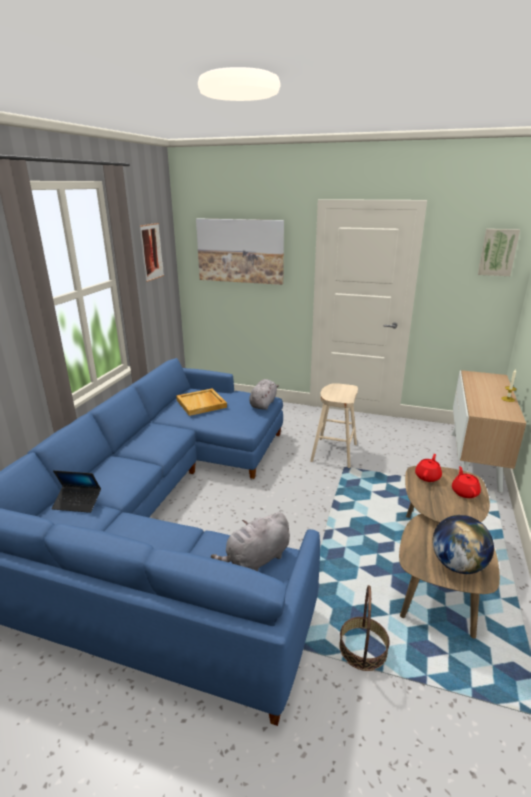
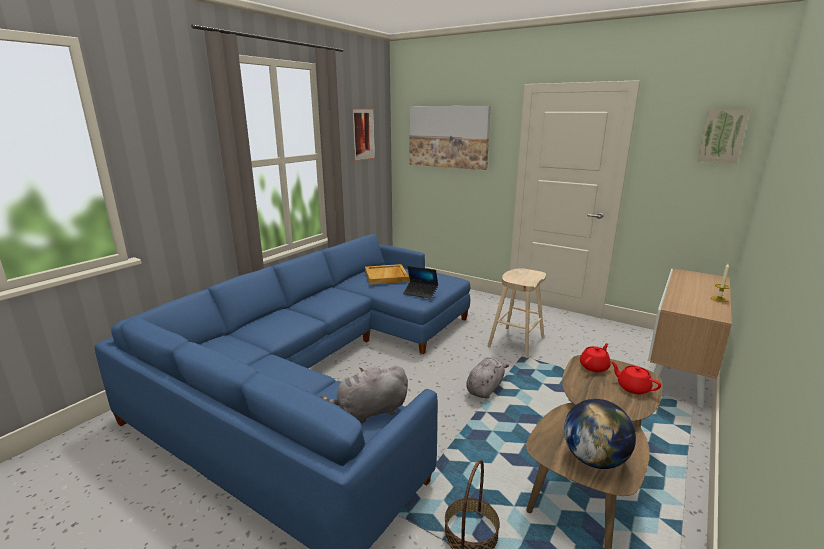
camera: 15 degrees right, 5 degrees down
(77, 502) = (235, 340): laptop -> laptop (420, 293)
(263, 404) = (447, 283): grey plush toy -> grey plush toy (485, 388)
(464, 492) = (632, 387): red teapot -> red teapot turned 60 degrees counterclockwise

